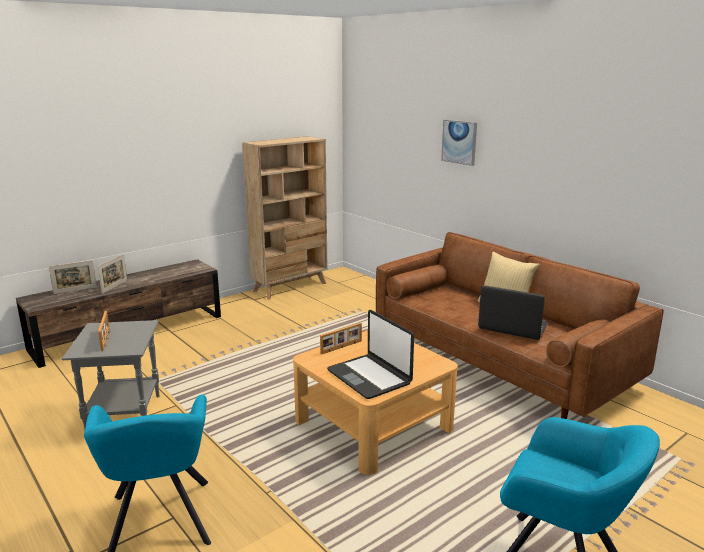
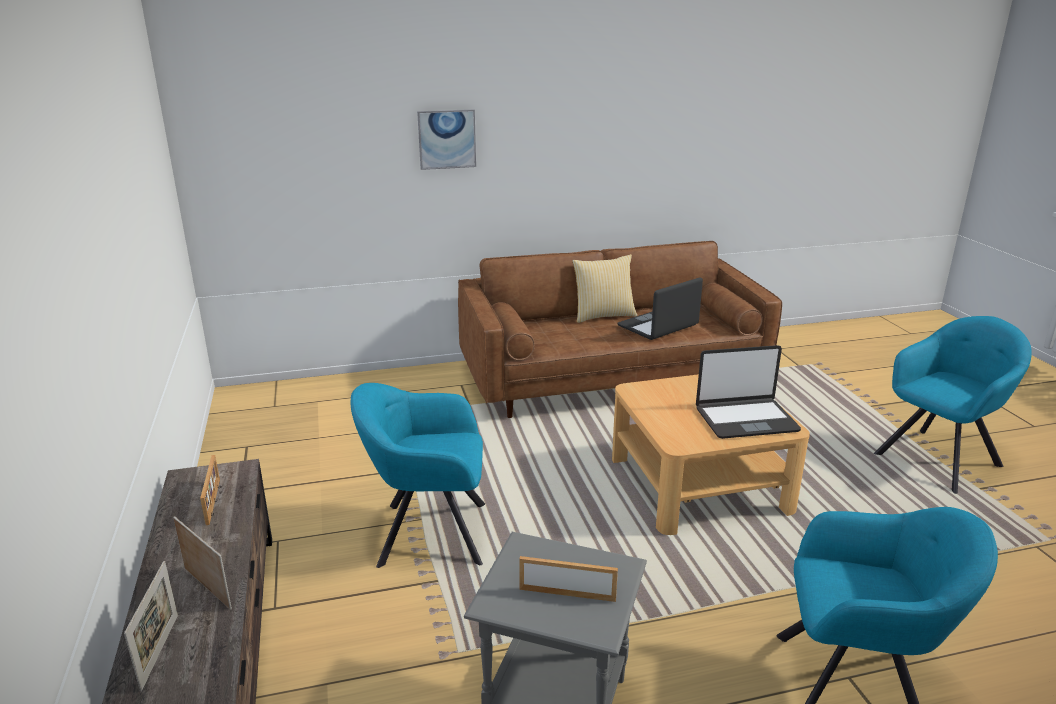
camera: 65 degrees left, 5 degrees up
(248, 348) = (427, 533): none -> turquoise armchair
(290, 287) = (236, 448): beige bookcase -> none
(341, 347) = (660, 418): picture frame -> picture frame (214, 501)

